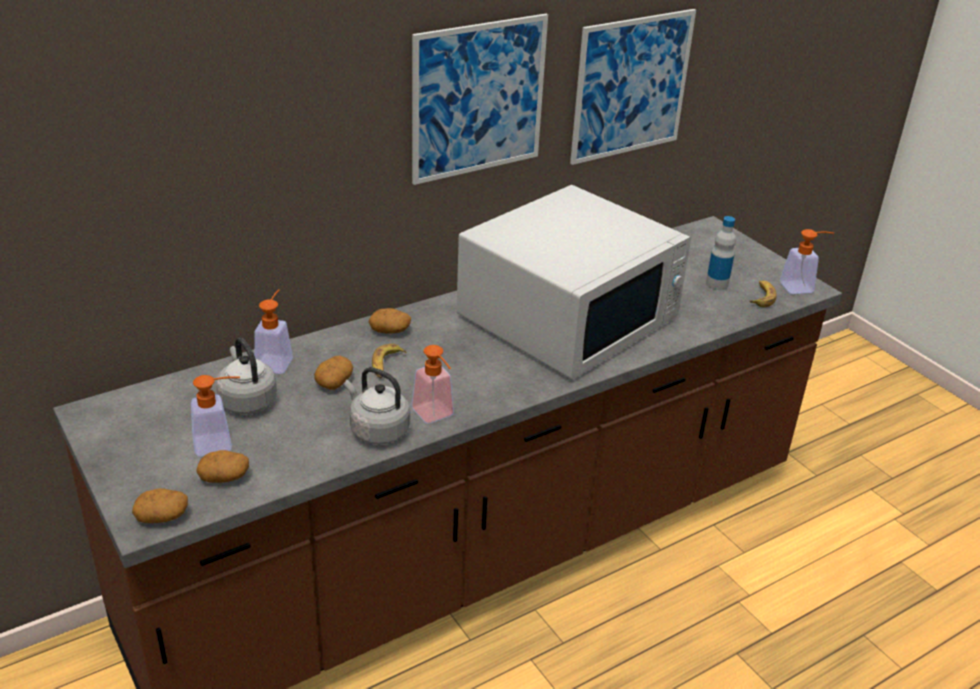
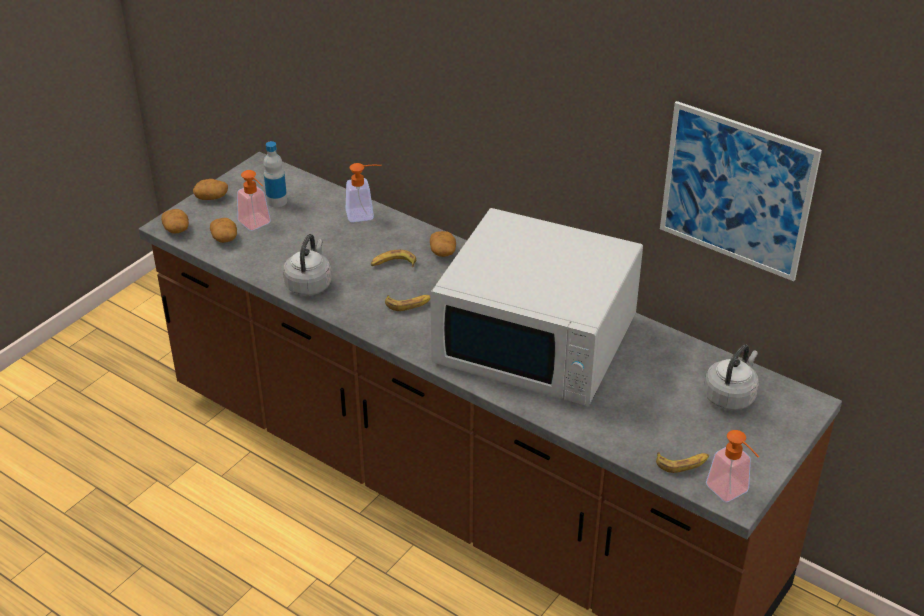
camera: 70 degrees right, 5 degrees up
(247, 400) = (310, 218): grey kettle -> grey kettle (730, 396)
(334, 382) = (356, 247): potato -> potato (212, 197)
(436, 416) = (343, 306): soap dispenser -> none
(463, 373) = (409, 304): none -> banana
(478, 99) = (566, 112): picture -> none
(717, 284) = (681, 426): bottle -> bottle (277, 201)

